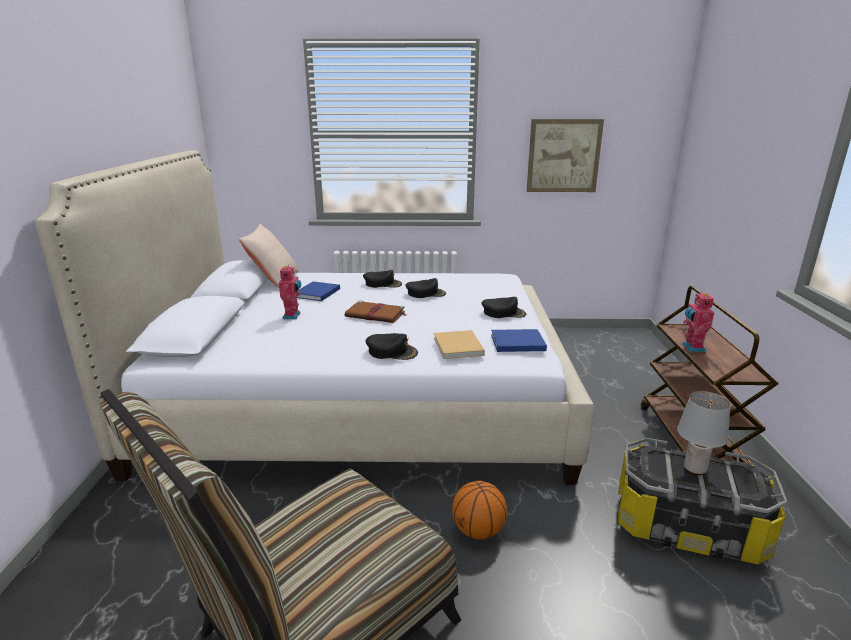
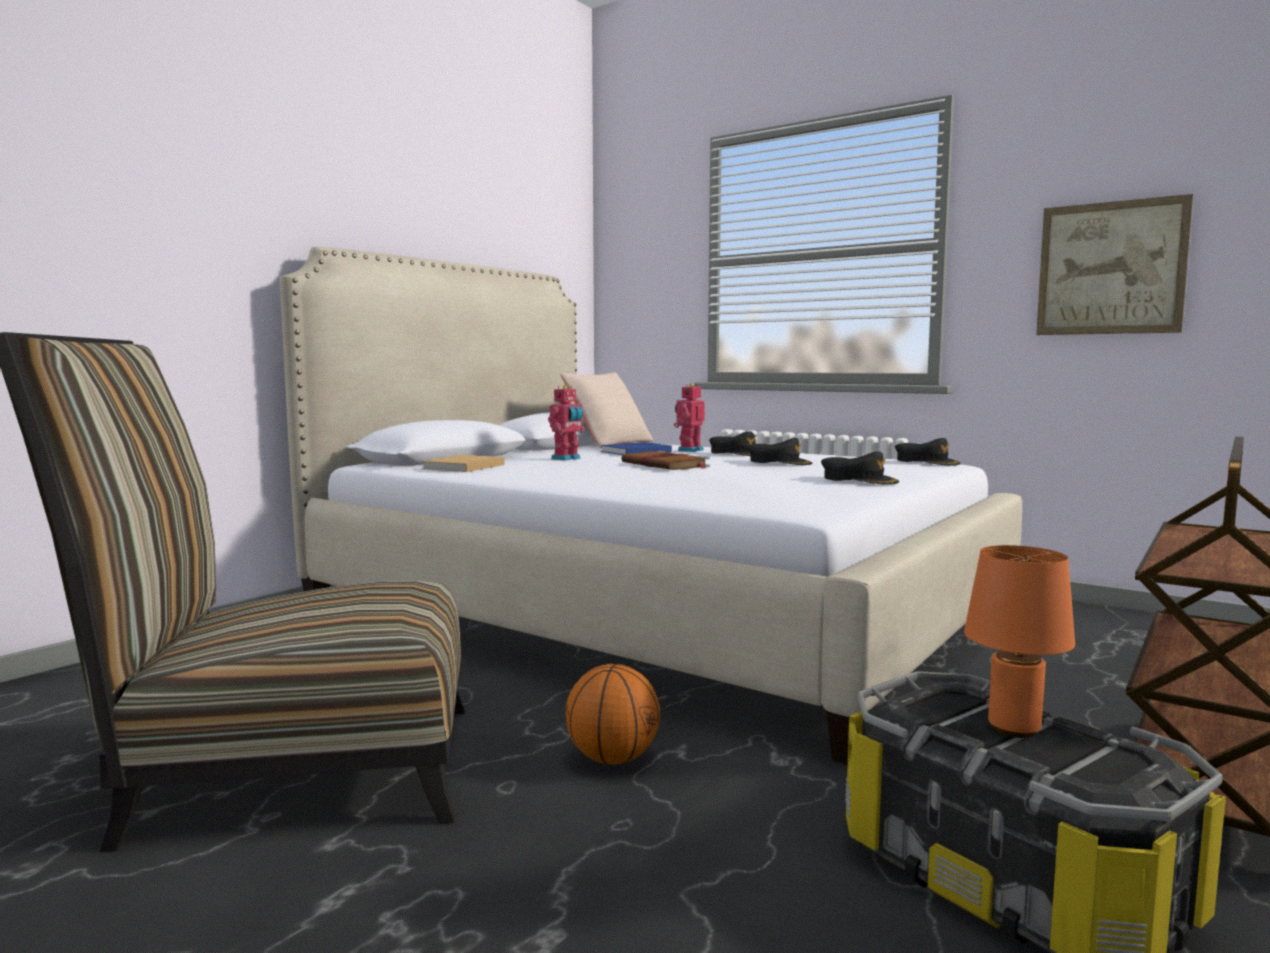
camera: 35 degrees right, 15 degrees down
(392, 351) = (615, 482): black cap -> black cap (926, 462)
(458, 347) = (707, 486): beige book -> beige book (462, 467)
(516, 342) = (806, 493): blue book -> none
(692, 347) = (1181, 544): toy robot -> toy robot (689, 450)
(694, 469) = (1012, 729): grey table lamp -> orange table lamp

